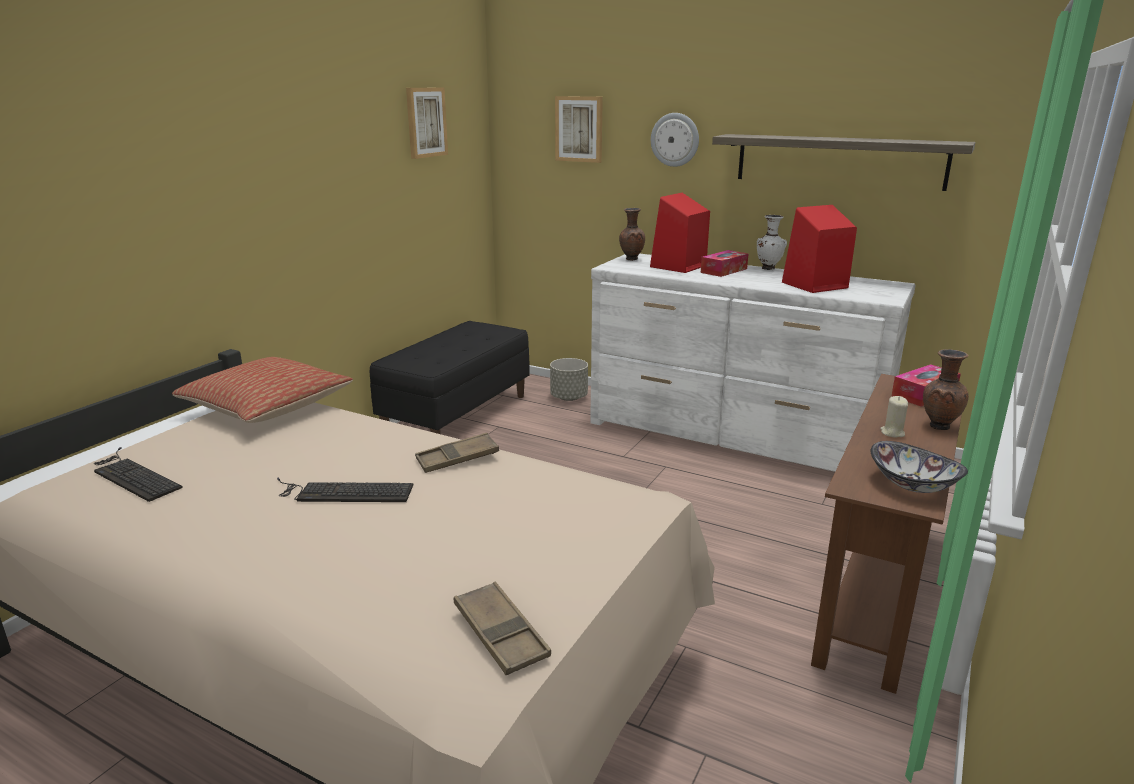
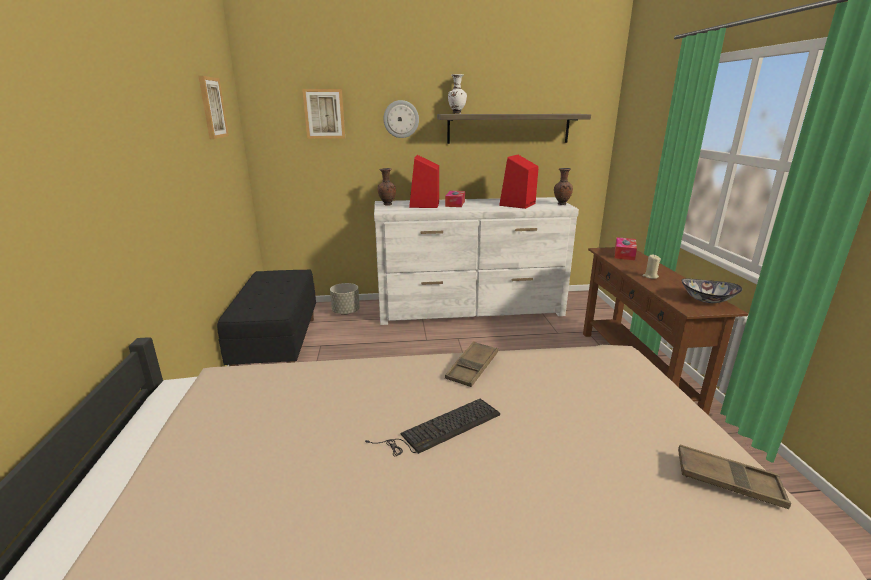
camera: 35 degrees left, 0 degrees up
(132, 475) = (196, 507): keyboard -> none
(267, 407) = (235, 382): pillow -> none
(768, 269) = (475, 199): white vase -> white vase (456, 113)
(938, 426) = (659, 268): brown vase -> brown vase (561, 204)

